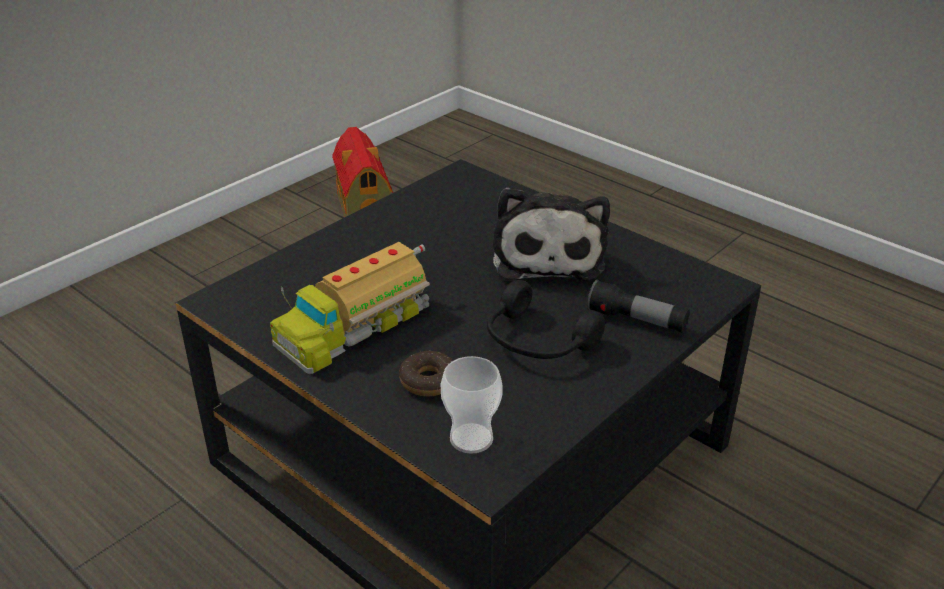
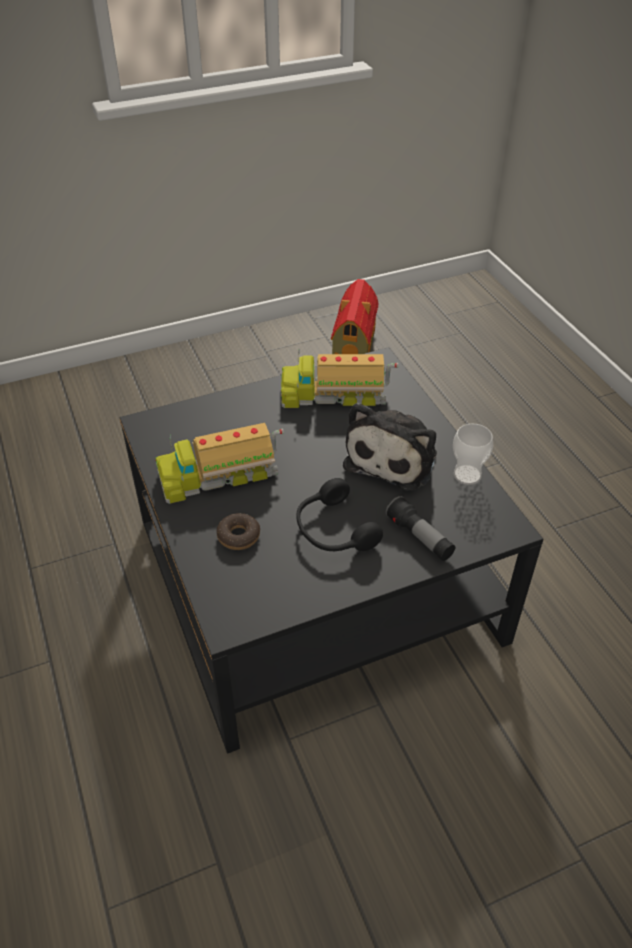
camera: 25 degrees right, 10 degrees up
(432, 213) = (334, 392): none -> toy truck
(471, 438) = (237, 591): cup -> cup (467, 475)

